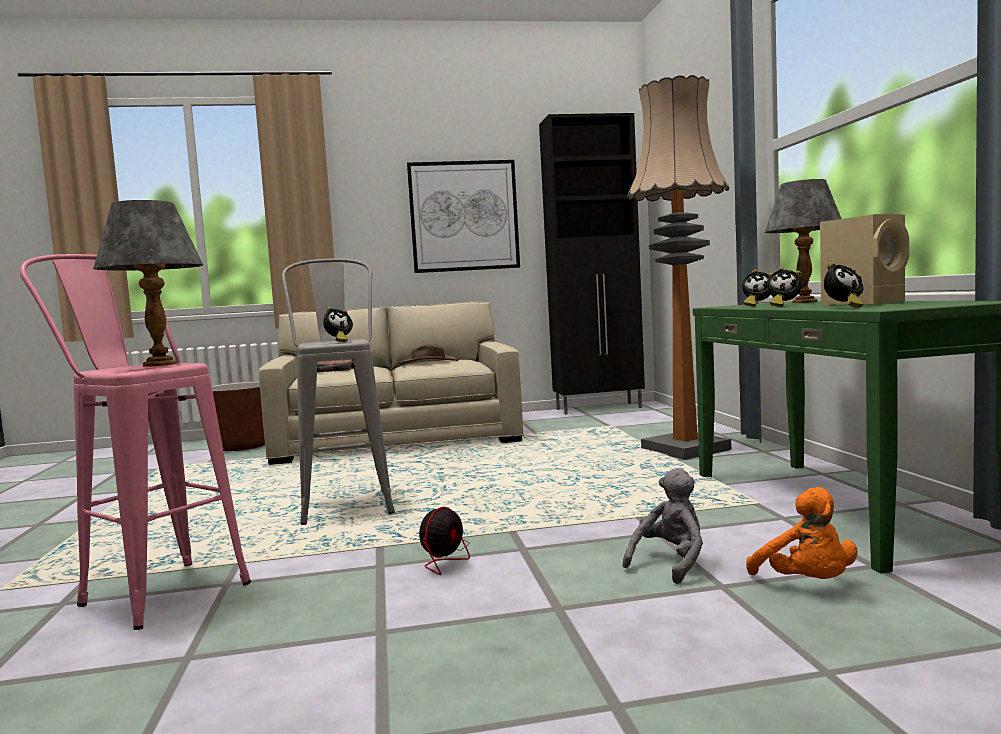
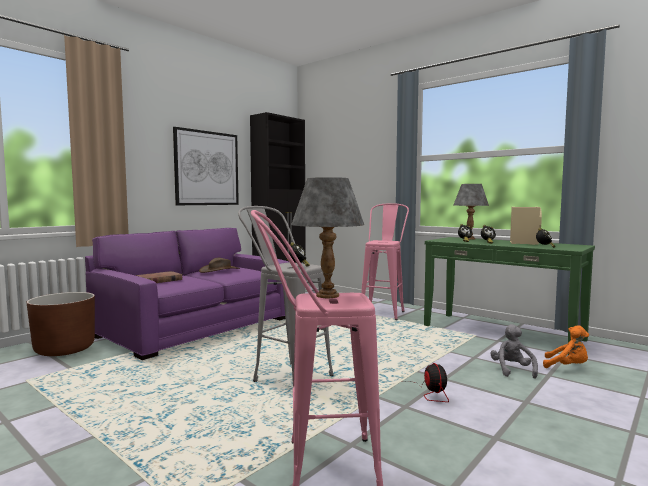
camera: 40 degrees left, 0 degrees up
(398, 439) = (196, 326): beige sofa -> purple sofa
(685, 449) = (384, 312): floor lamp -> pink stool

